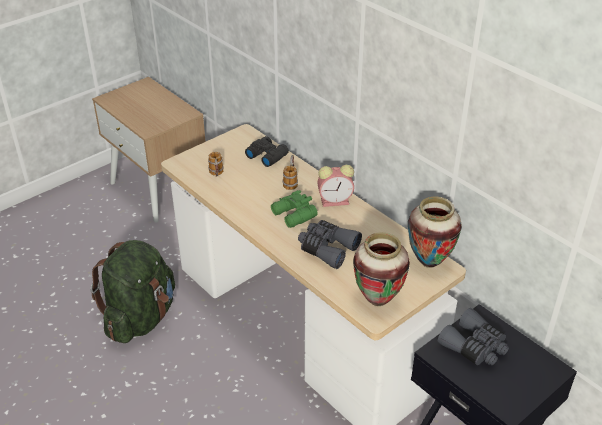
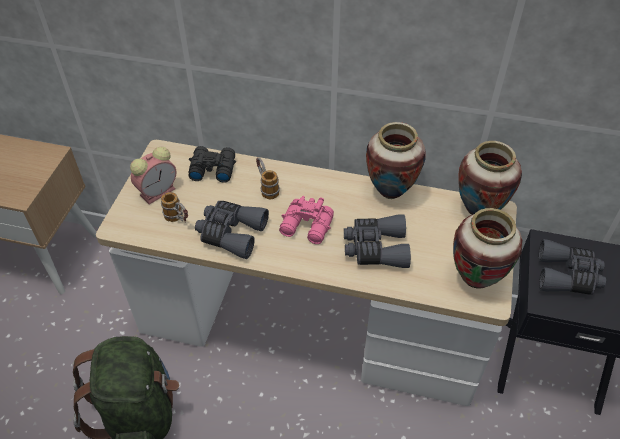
camera: 35 degrees left, 10 degrees up
(241, 197) = (231, 233): none -> grey binoculars
(293, 216) = (307, 227): green binoculars -> pink binoculars
(336, 201) = (332, 188): alarm clock -> alarm clock (159, 191)
(374, 221) = (390, 193): none -> vase

